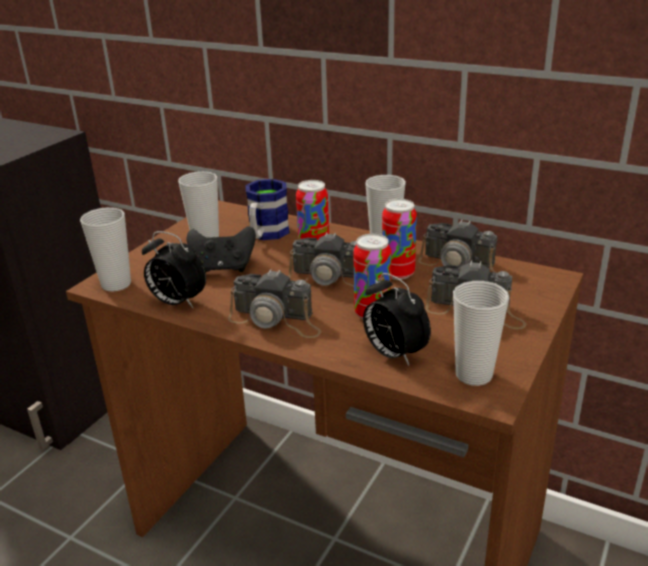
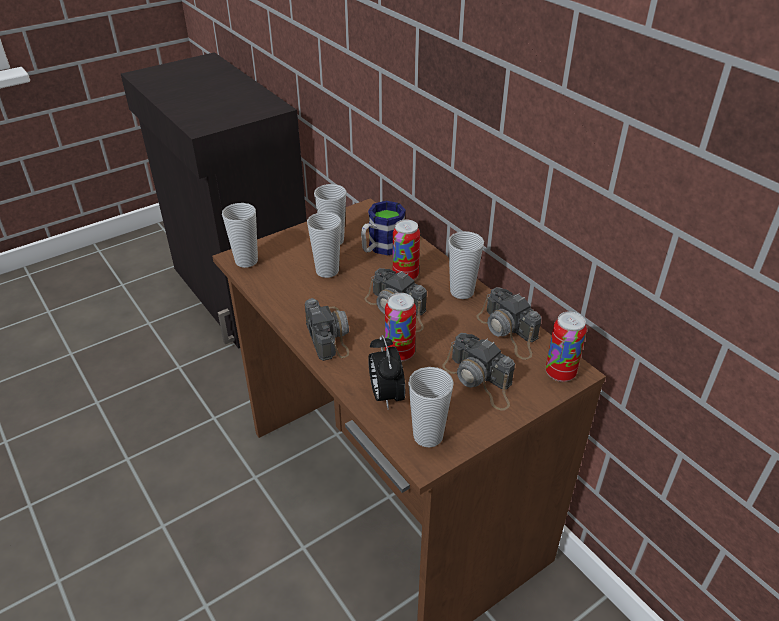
camera: 25 degrees right, 10 degrees up
(177, 303) = (274, 292): alarm clock -> none
(223, 268) = (327, 271): black game controller -> cup
(276, 320) = (329, 333): camera -> camera turned 150 degrees counterclockwise
(398, 273) = (451, 322): can -> can (560, 373)

